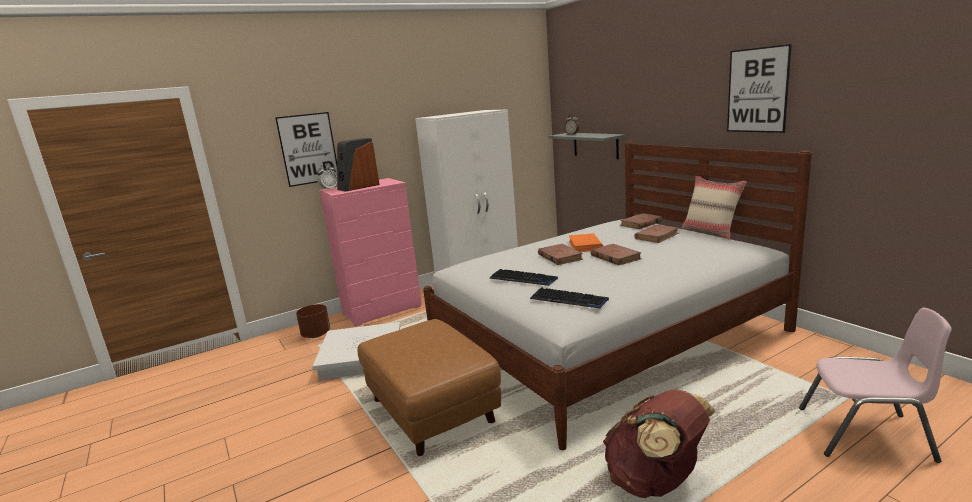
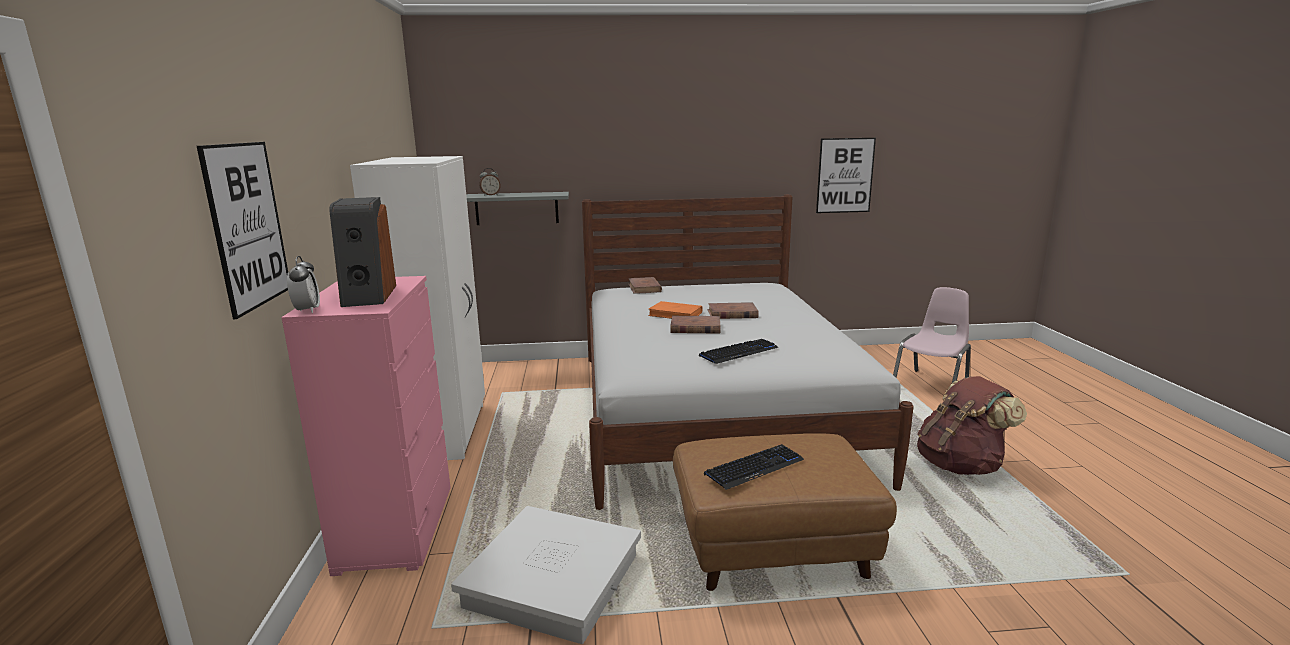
camera: 65 degrees left, 0 degrees up
(316, 335) = (379, 624): brown planter -> none
(569, 299) = (823, 349): keyboard -> keyboard (754, 467)
(657, 236) = (696, 292): brown book -> none
(711, 232) = (708, 282): beige pillow -> none
(757, 90) = (733, 143): picture -> picture (845, 175)

